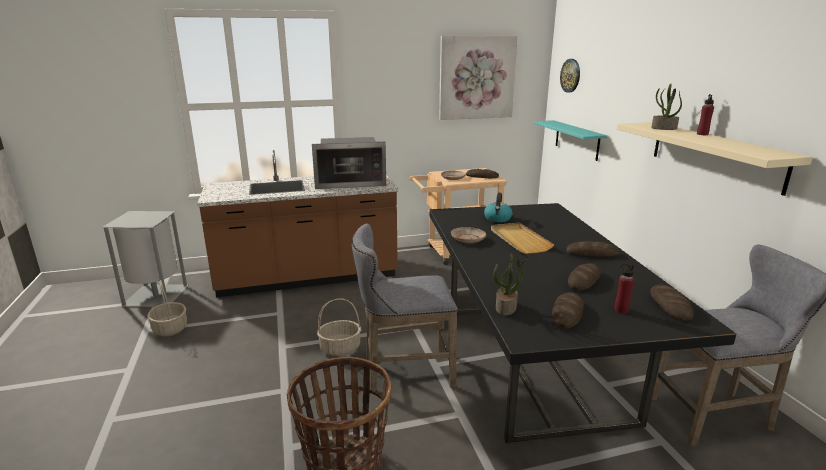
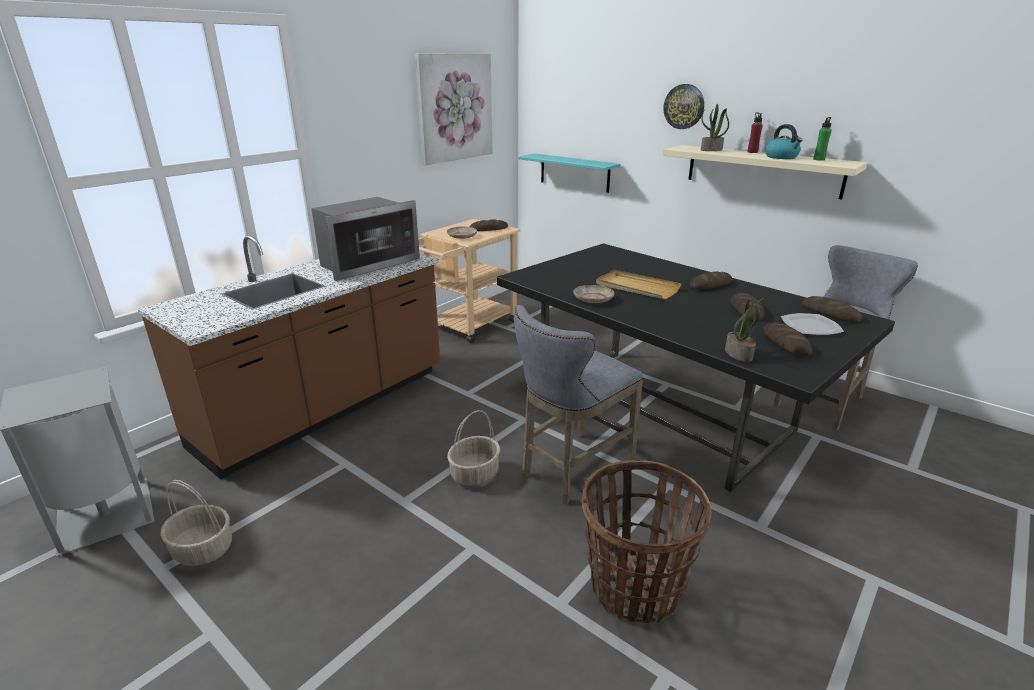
camera: 35 degrees left, 5 degrees up
(497, 219) = (581, 271): kettle -> kettle (781, 157)
(570, 75) = (555, 100): wall clock -> wall clock (684, 106)
(621, 309) = (810, 327): red bottle -> plate
(755, 148) = (819, 159): none -> green bottle

